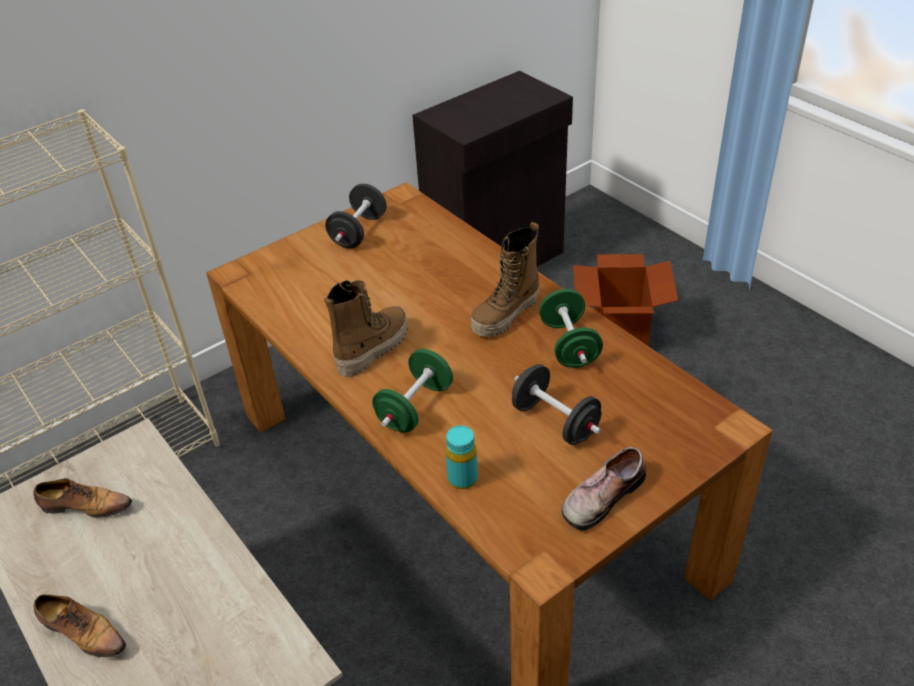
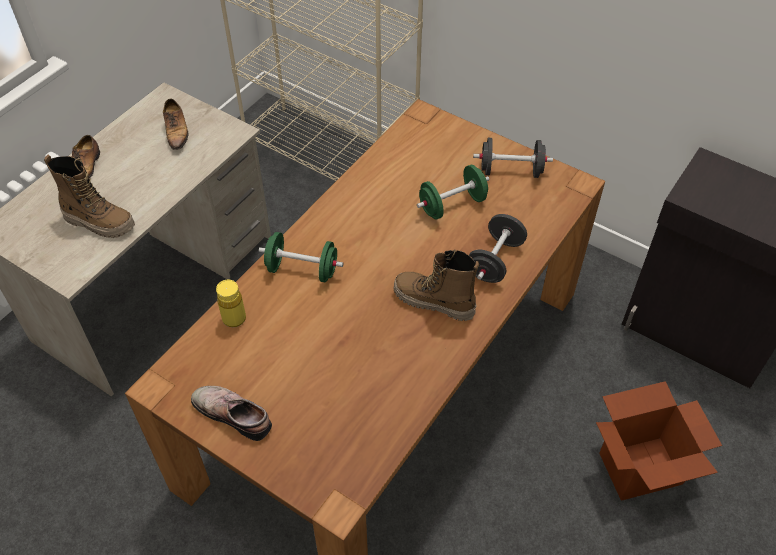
camera: 70 degrees right, 10 degrees up
(372, 348) = (361, 224): boot -> boot (99, 222)
(462, 479) = (234, 318): turquoise bottle -> yellow bottle
(555, 421) = (310, 366): black dumbbell -> black dumbbell (495, 261)
(569, 345) = (409, 358): green dumbbell -> green dumbbell (452, 205)

